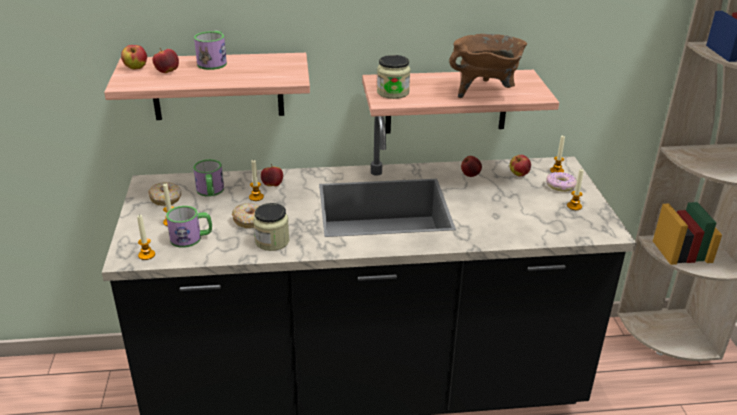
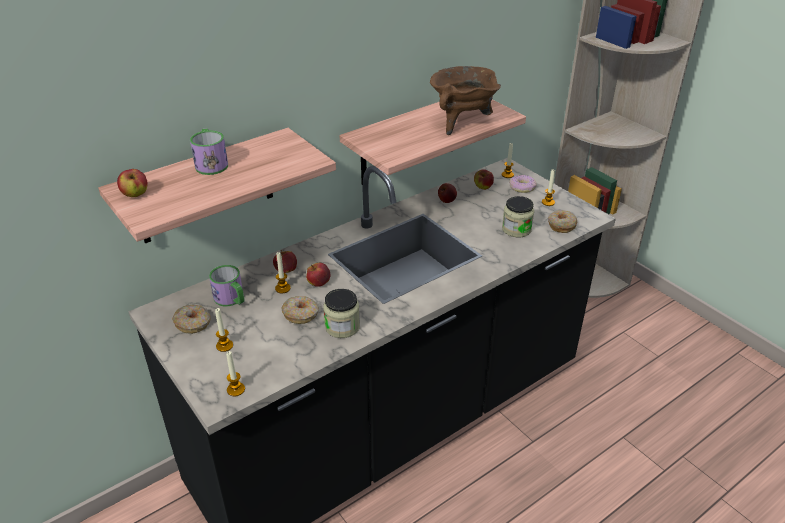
camera: 30 degrees left, 5 degrees up
(167, 72) = (176, 189): apple -> apple (319, 283)
(191, 238) = (263, 354): mug -> none
(393, 92) = (388, 146): jar -> jar (516, 229)
(566, 230) = (561, 225): none -> donut

